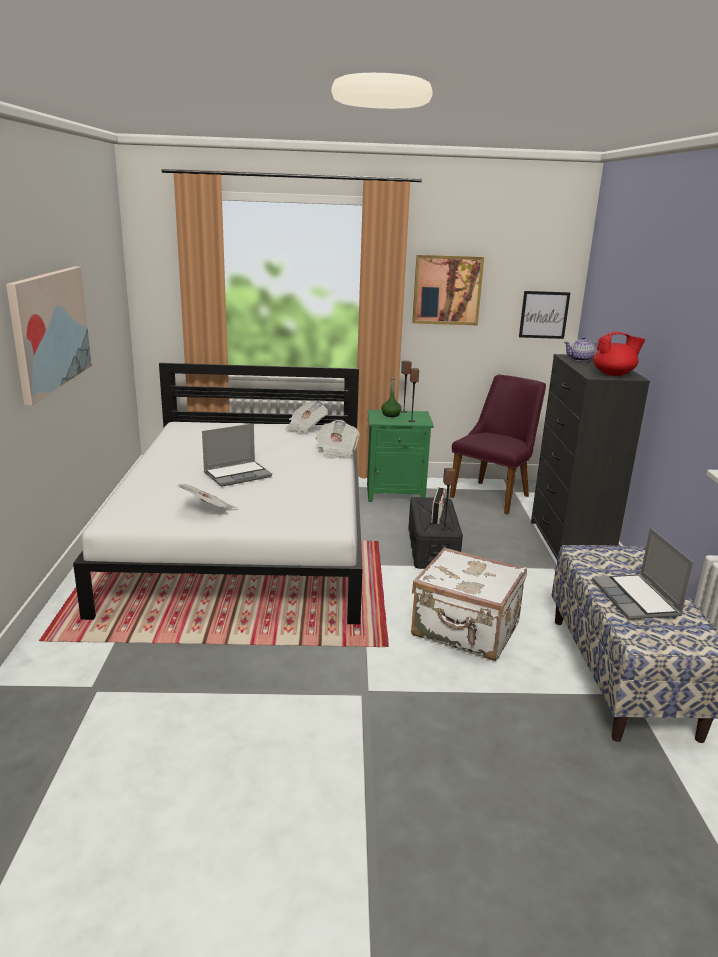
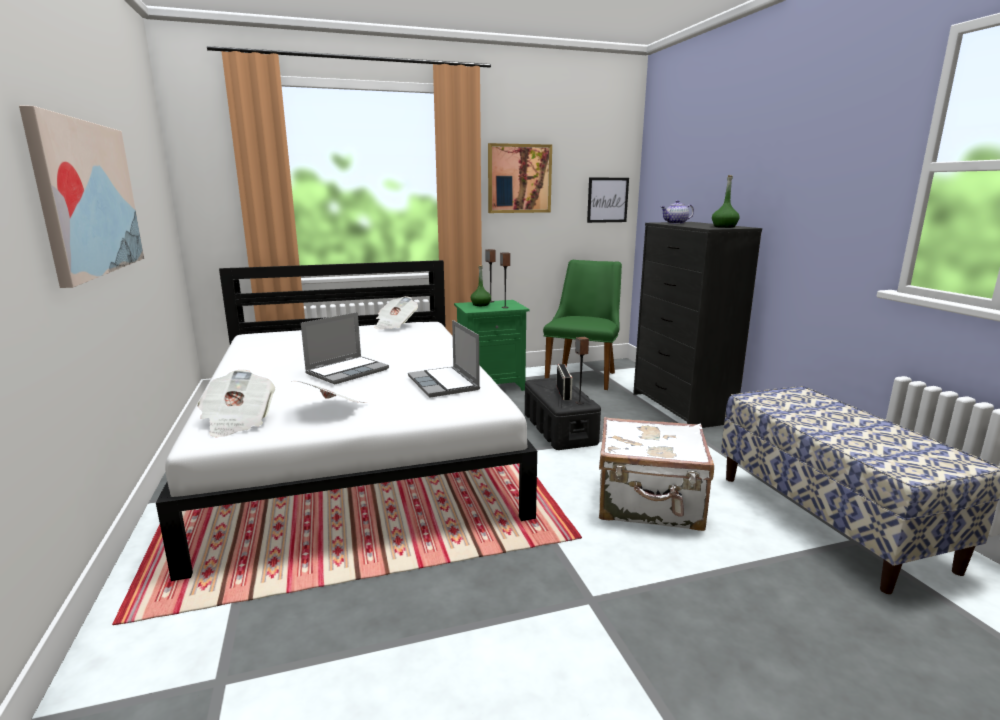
camera: 15 degrees left, 5 degrees down
(336, 451) = (442, 341): newspaper -> newspaper (238, 421)
(494, 494) = (584, 375): purple chair -> green chair
(614, 374) = (724, 227): red teapot -> green bottle
(637, 599) = (853, 432): laptop -> laptop (444, 384)

